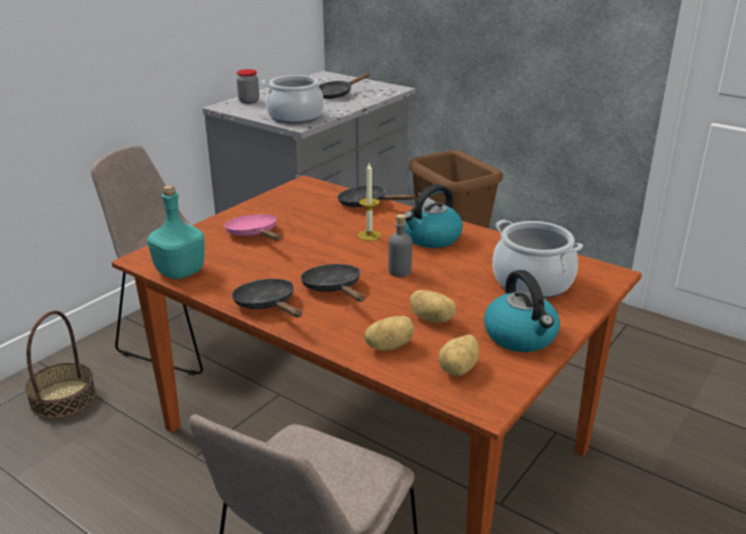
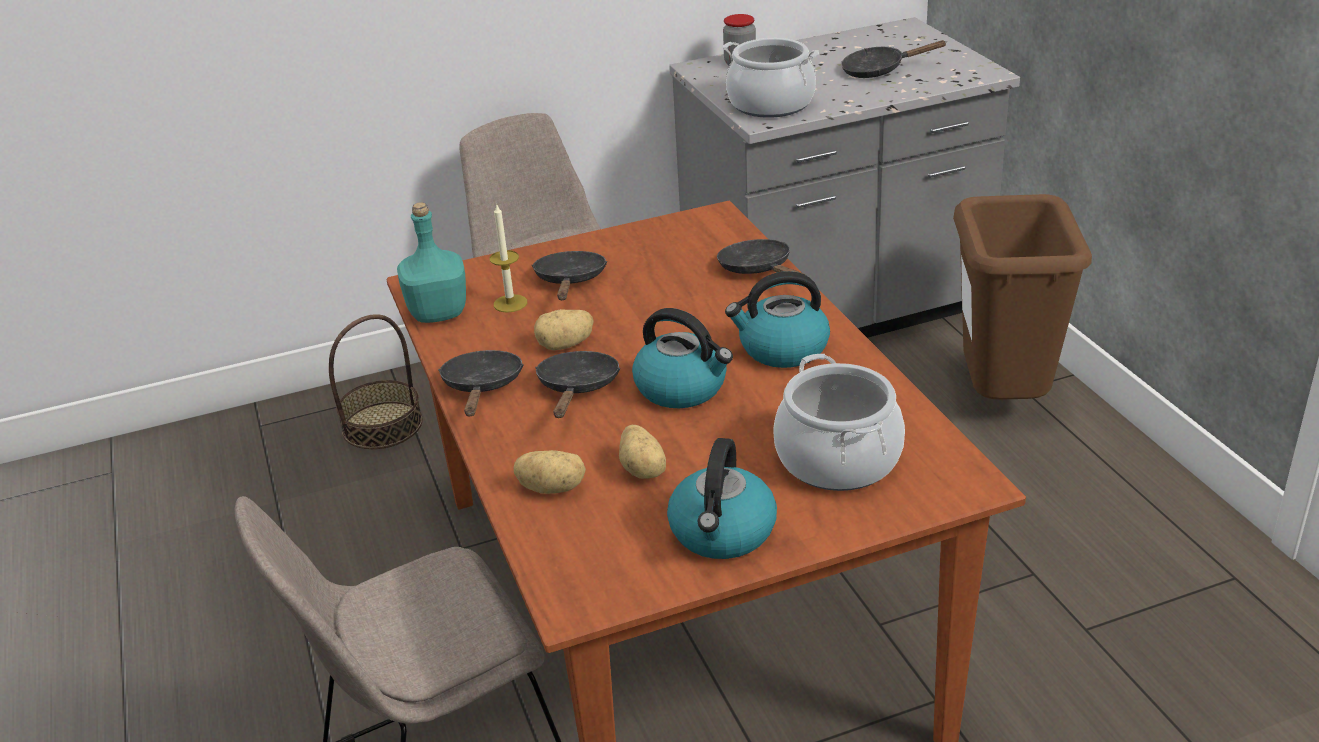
camera: 35 degrees right, 5 degrees up
(254, 234) = (570, 281): pink frying pan -> black frying pan
(369, 235) = (706, 321): candle -> candle (510, 303)
(399, 271) = (682, 388): grey bottle -> kettle
(459, 369) = (596, 548): potato -> potato (565, 345)

